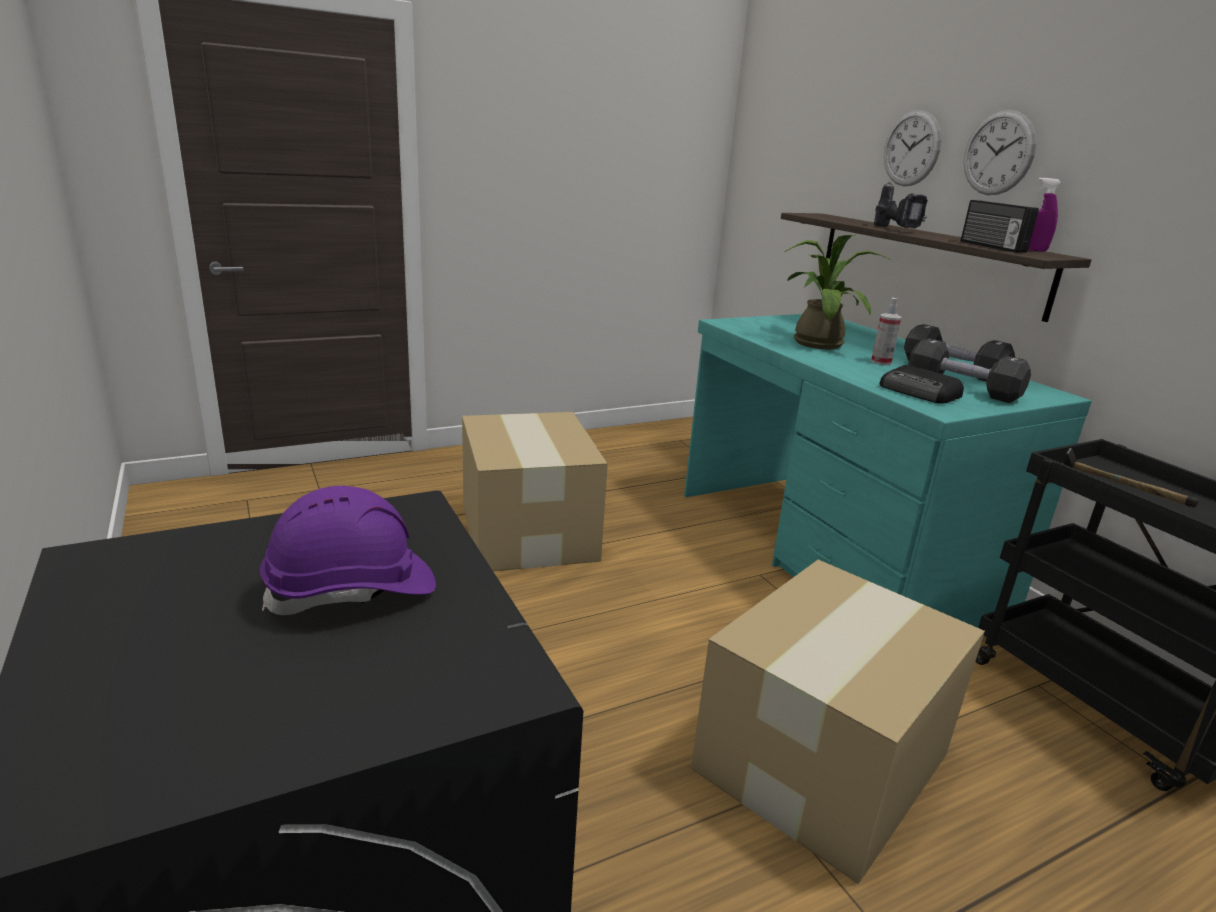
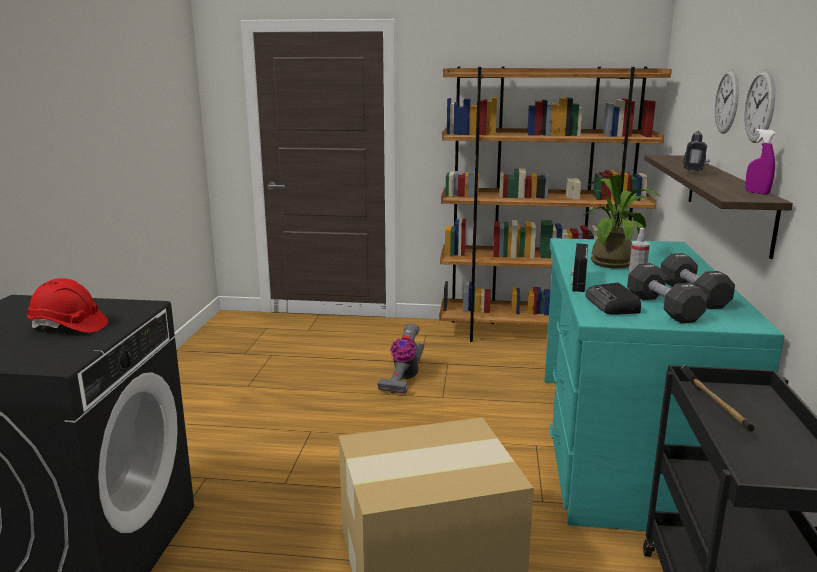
camera: 35 degrees right, 5 degrees down
(352, 590) = (68, 327): purple hard hat -> red hard hat
(528, 530) = (403, 378): cardboard box -> vacuum cleaner
(614, 441) = (536, 334): none -> brown bookcase
(991, 246) = (722, 188): radio -> radio (577, 282)

